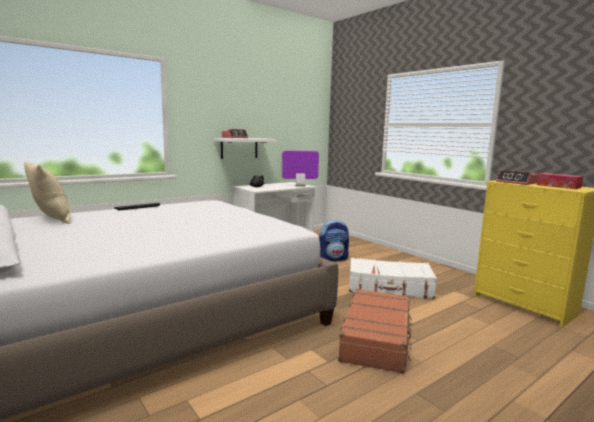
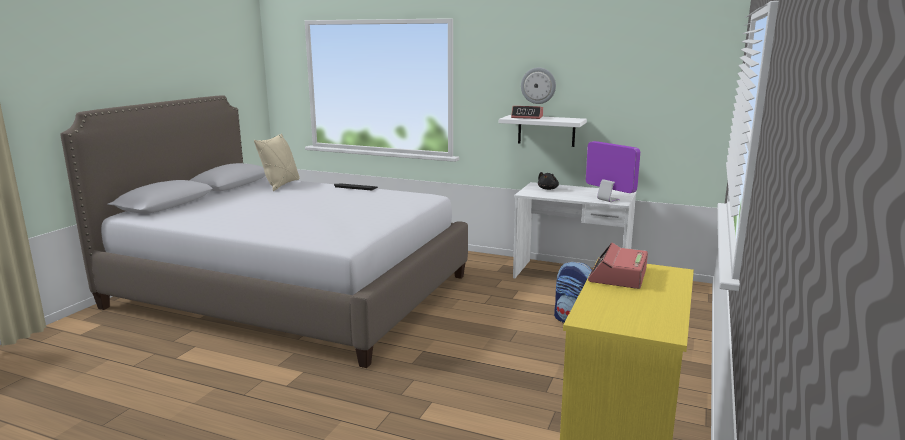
camera: 60 degrees right, 5 degrees up
(232, 116) = (538, 85): none -> wall clock
(377, 338) = (356, 401): brown suitcase -> none
(389, 287) = (523, 382): white suitcase -> none
(558, 186) = (631, 305): tissue box -> none

